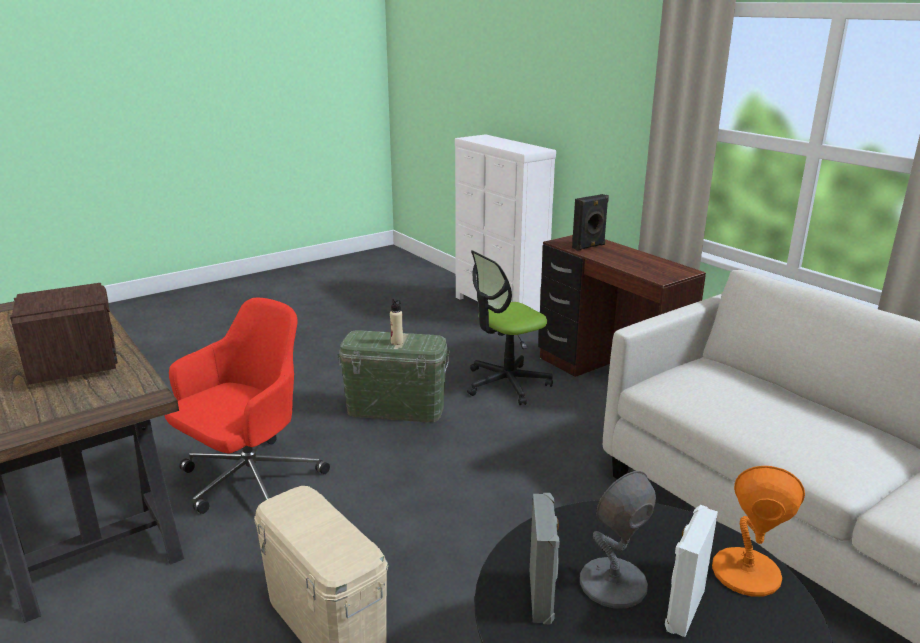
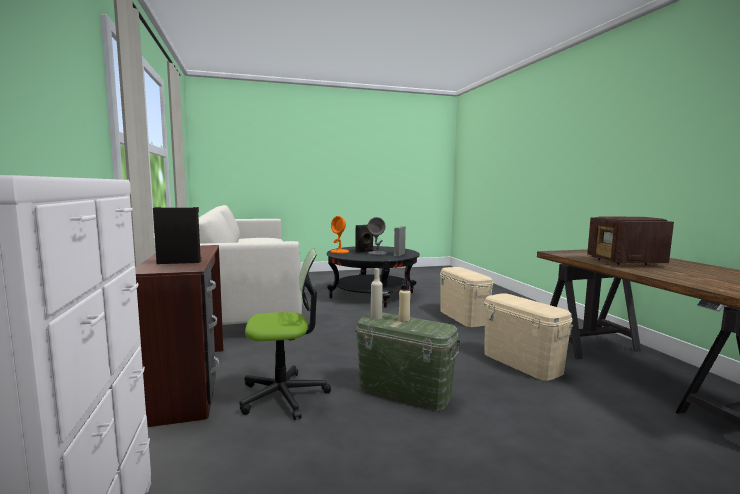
camera: 160 degrees left, 15 degrees down
(249, 481) = (521, 362): red office chair -> beige storage box
(428, 341) = (376, 317): none -> beige bottle
(683, 609) = (364, 251): white speaker -> black speaker

